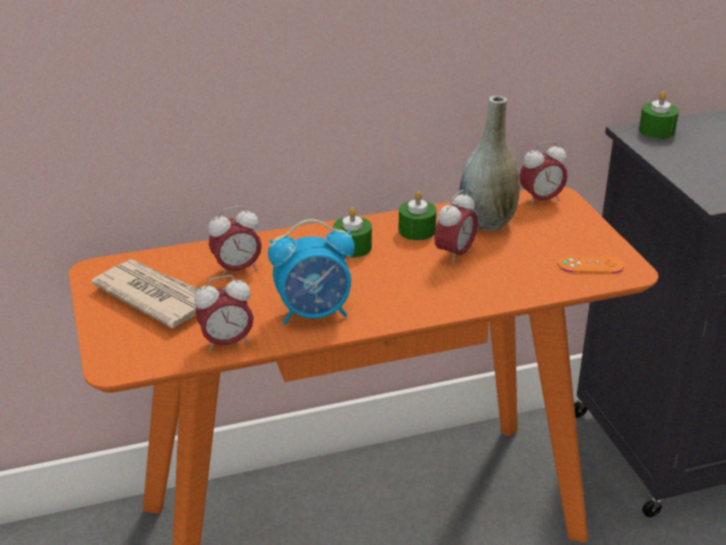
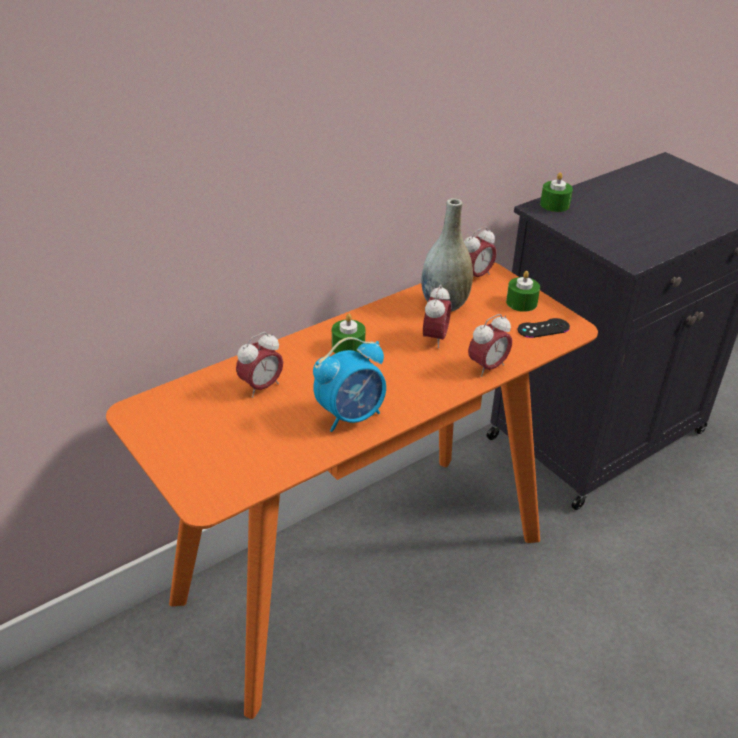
camera: 20 degrees left, 5 degrees up
(155, 296) = (202, 427): newspaper -> none
(226, 343) = (292, 459): alarm clock -> alarm clock (487, 367)
(417, 230) = (392, 321): green candle -> green candle (521, 302)
(590, 265) = (543, 328): orange game controller -> black game controller

